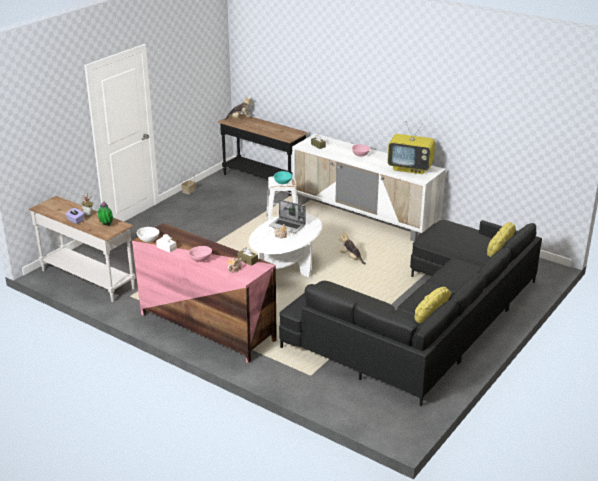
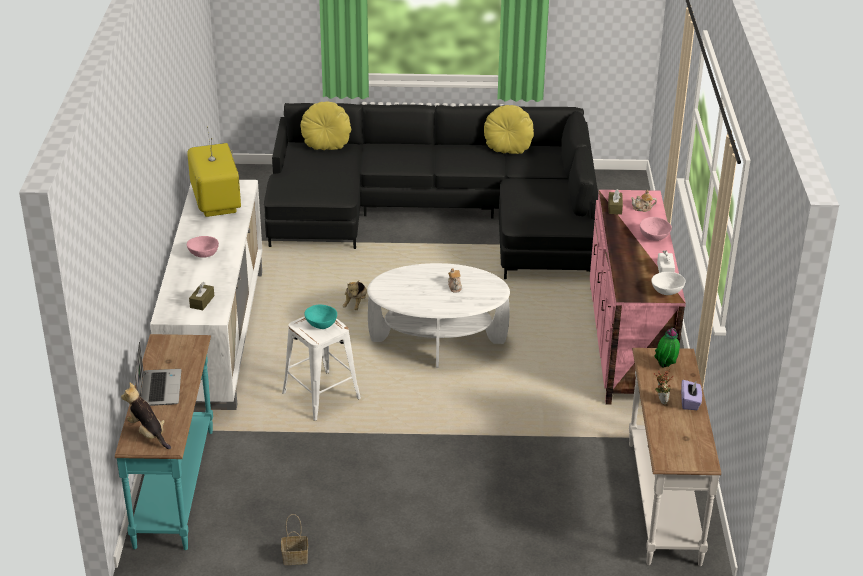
camera: 125 degrees left, 5 degrees up
(263, 181) = (176, 487): black console table -> turquoise console table
(287, 226) = (423, 292): laptop -> laptop (159, 388)

